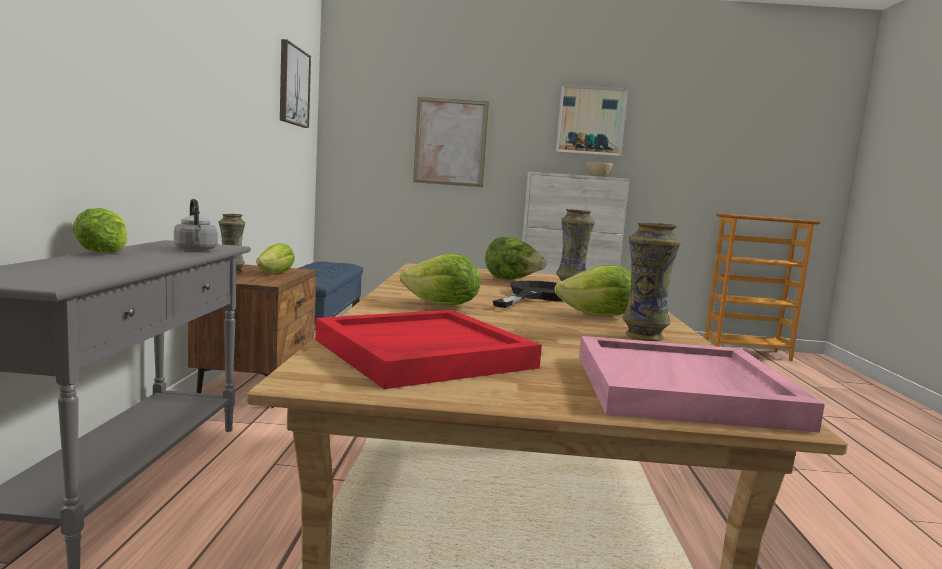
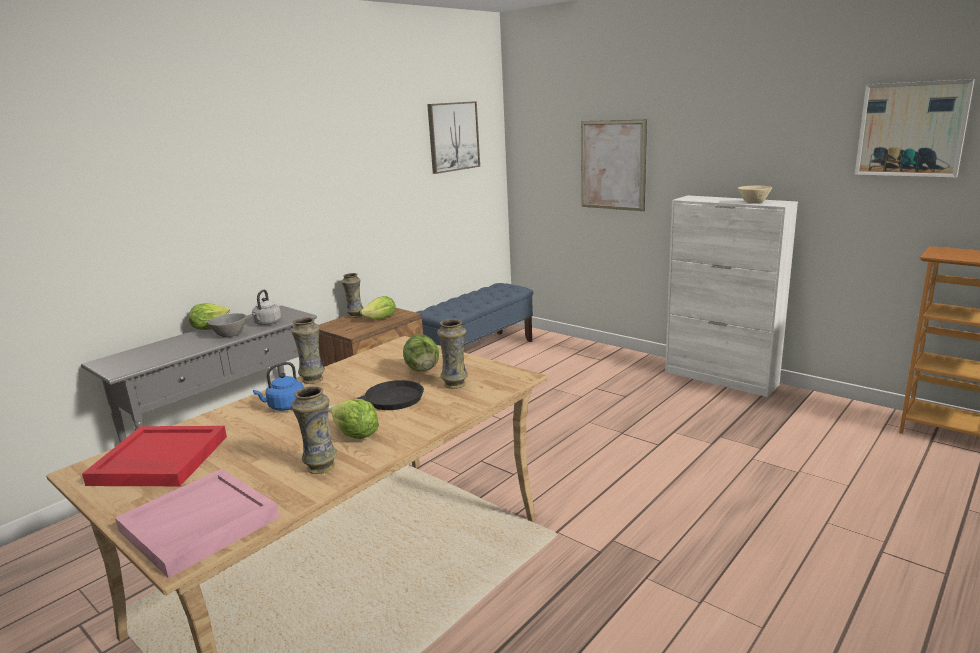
camera: 40 degrees right, 10 degrees up
(162, 256) = (230, 334): none -> grey bowl
(405, 288) = (313, 379): none -> vase
(442, 305) = (284, 406): lettuce -> blue kettle
(591, 120) = (759, 131): picture -> picture (911, 129)

